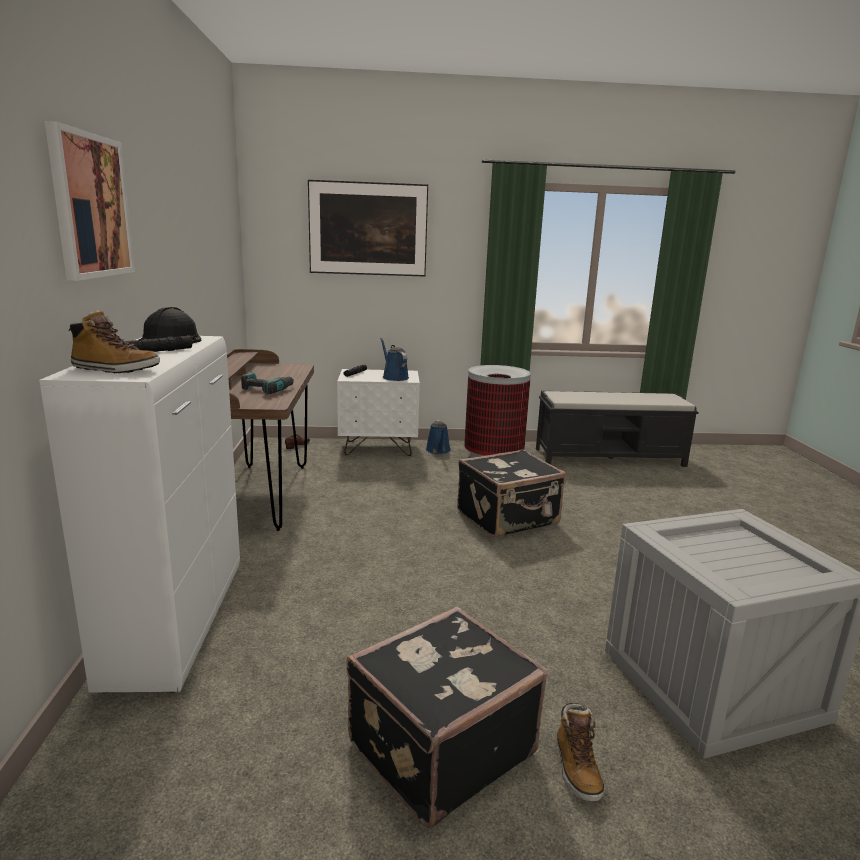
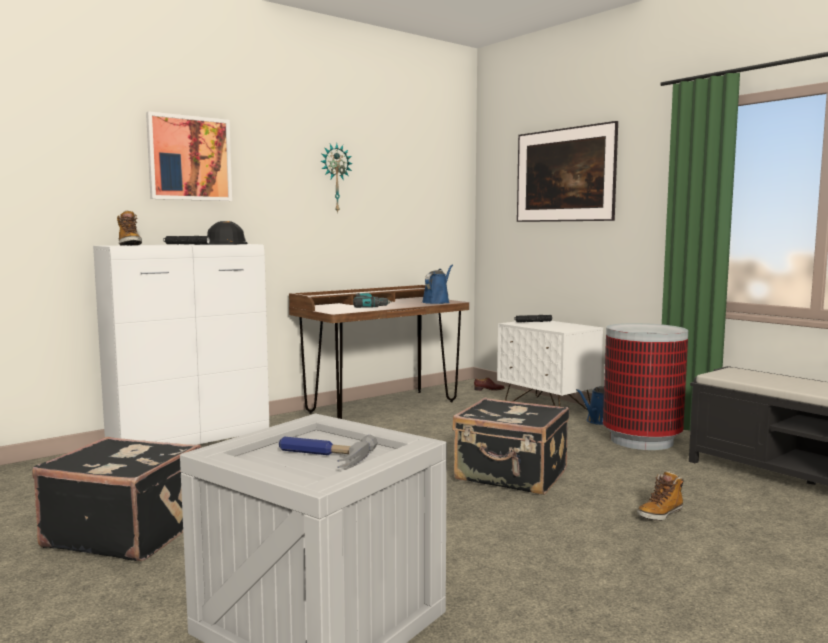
camera: 55 degrees right, 10 degrees down
(183, 228) = (335, 178): none -> wall clock
(394, 377) = (556, 327): blue watering can -> blue watering can (437, 302)
(577, 768) = (134, 582): boot -> boot (660, 514)
(740, 555) = (321, 456): none -> hammer

